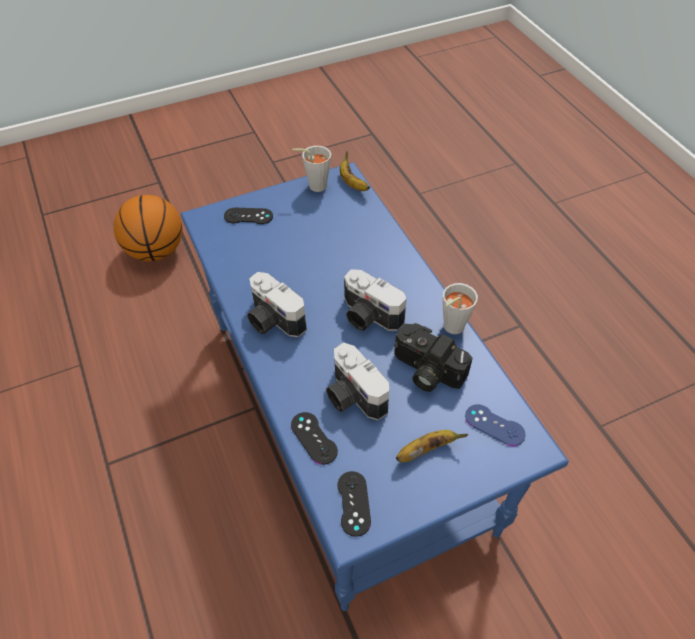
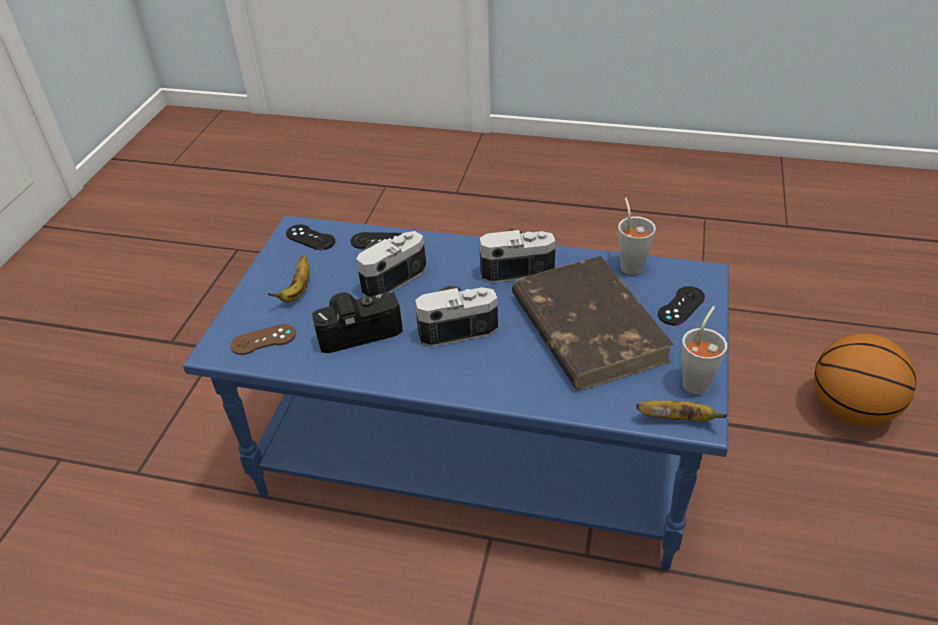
camera: 130 degrees right, 10 degrees down
(308, 250) = (586, 327): none -> brown book
(352, 396) = (388, 275): camera -> camera turned 45 degrees counterclockwise
(450, 328) = (379, 373): grey cup -> grey cup (630, 264)
(494, 425) = (263, 340): blue game controller -> brown game controller

